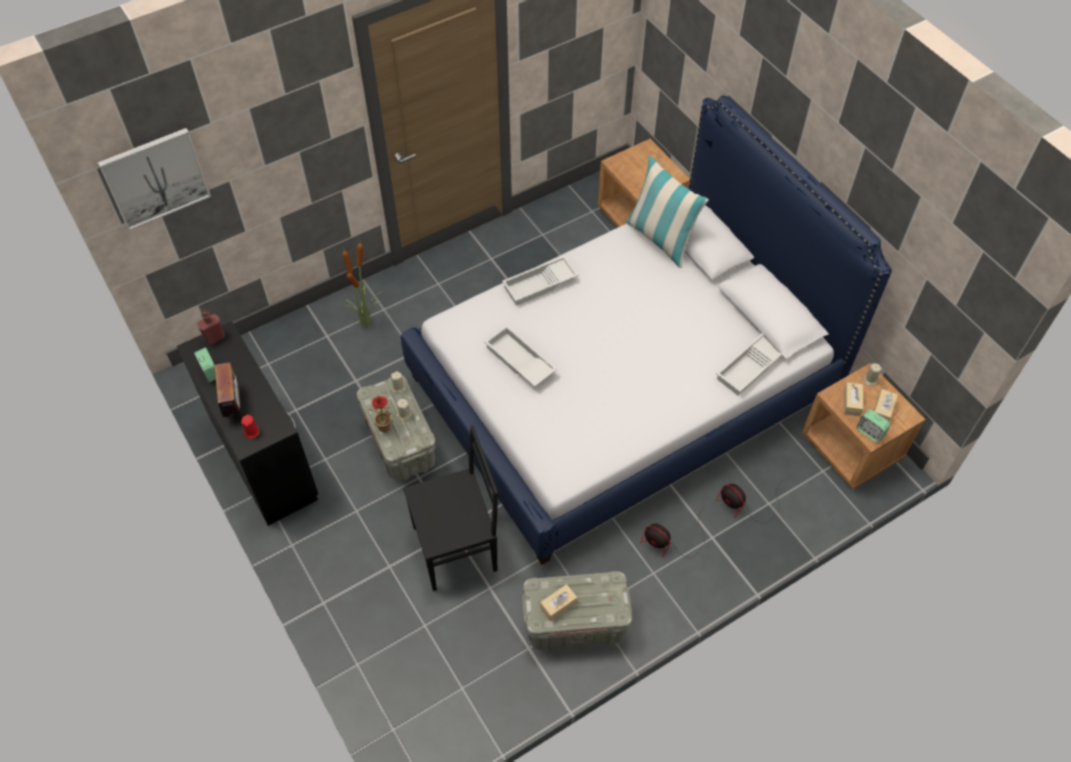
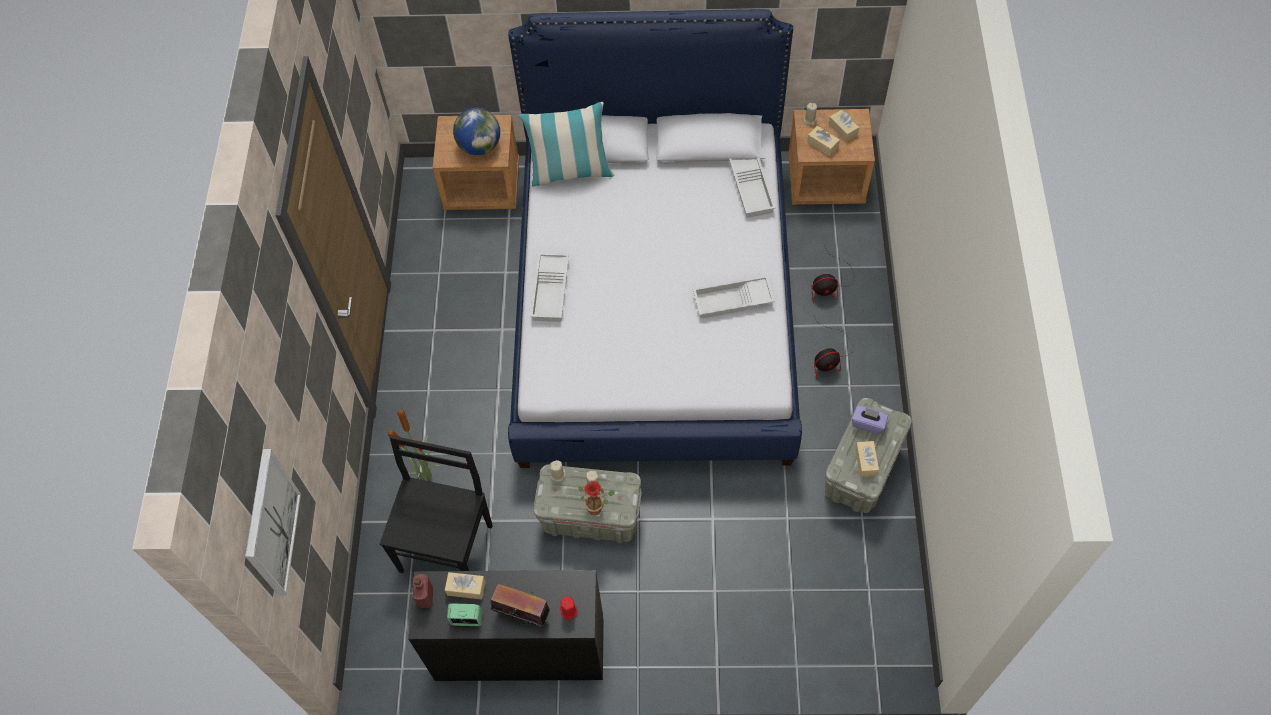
camera: 55 degrees left, 5 degrees up
(235, 358) = (466, 588): none -> beige tissue box
(457, 547) = (732, 524): black chair -> black chair (447, 545)
(519, 361) = (626, 351): white tray -> white tray (732, 301)
(597, 588) = (868, 424): none -> purple tissue box
(644, 177) = (479, 146): none -> globe
(870, 432) = (857, 150): alarm clock -> none

